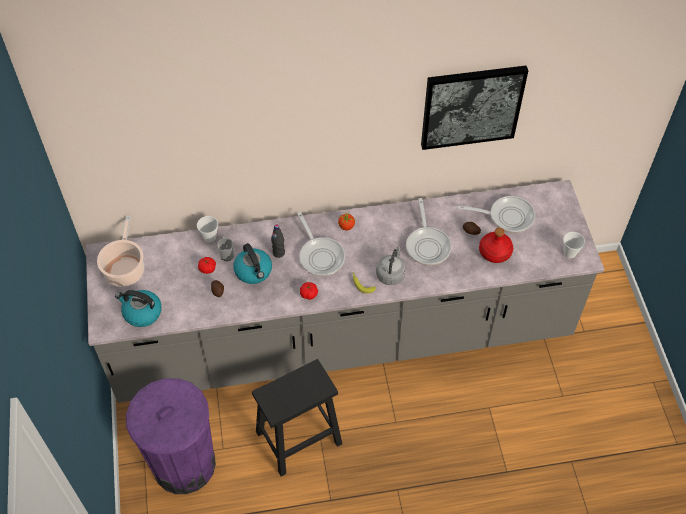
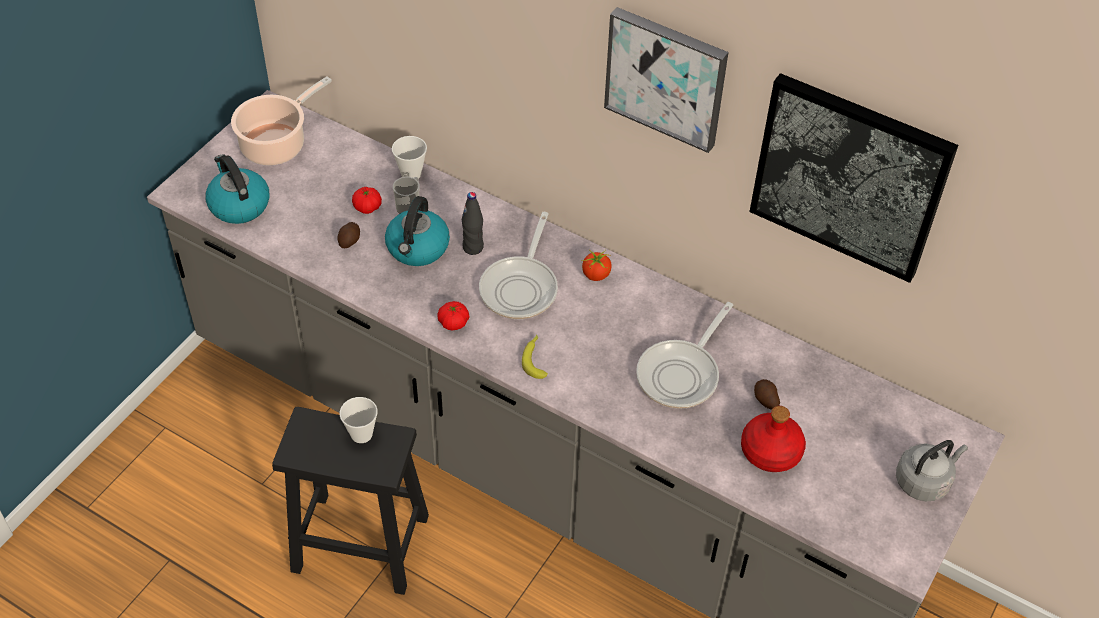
camera: 40 degrees right, 5 degrees down
(184, 464) = (201, 466): purple trash can -> none
(361, 109) = (666, 77): none -> picture
(391, 274) = (588, 374): grey kettle -> grey kettle (924, 481)
(507, 216) = (843, 417): frying pan -> none
(569, 253) = (889, 535): cup -> cup (361, 434)

